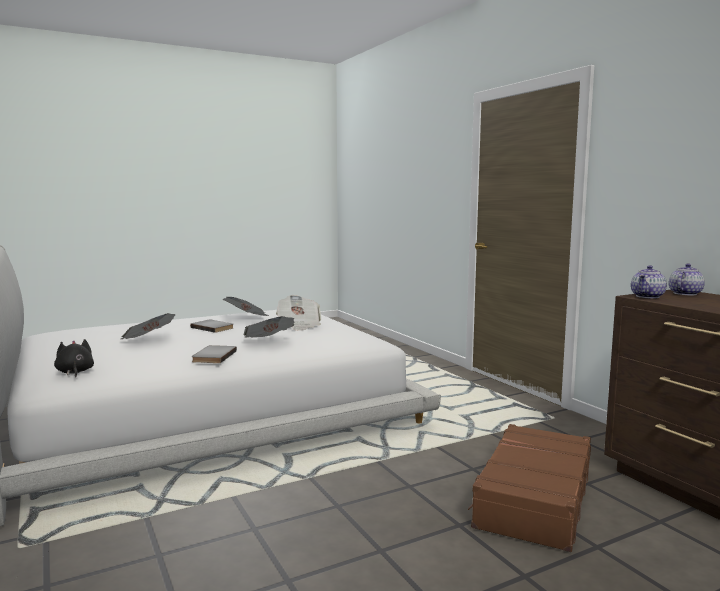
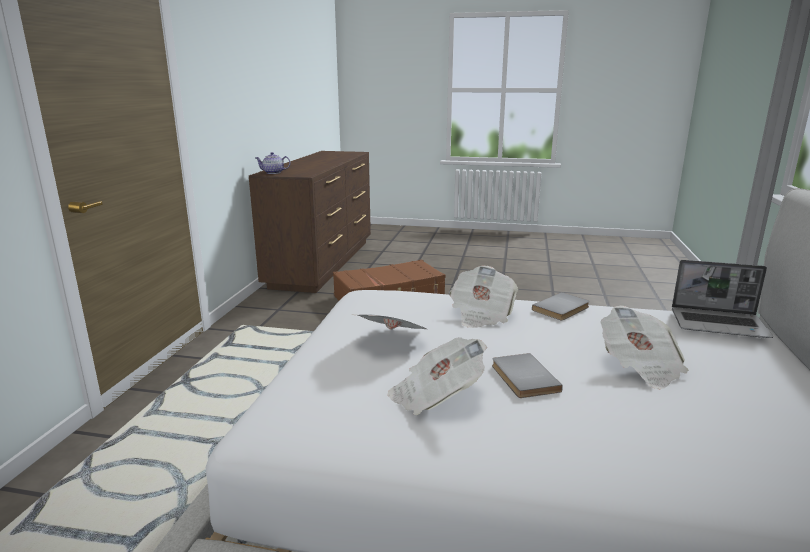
camera: 140 degrees left, 10 degrees up
(74, 372) = (719, 324): black plush toy -> laptop
(648, 296) = (302, 174): teapot -> none

